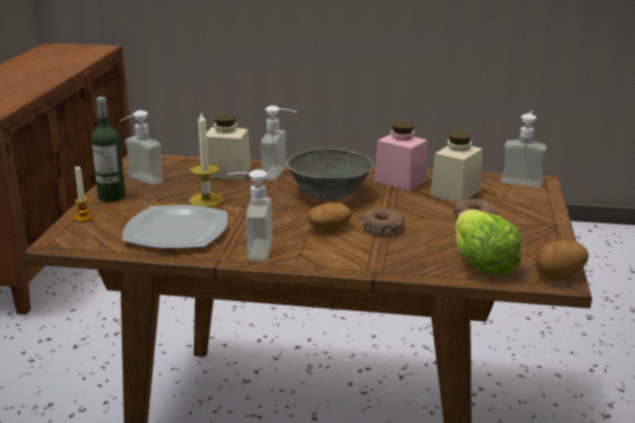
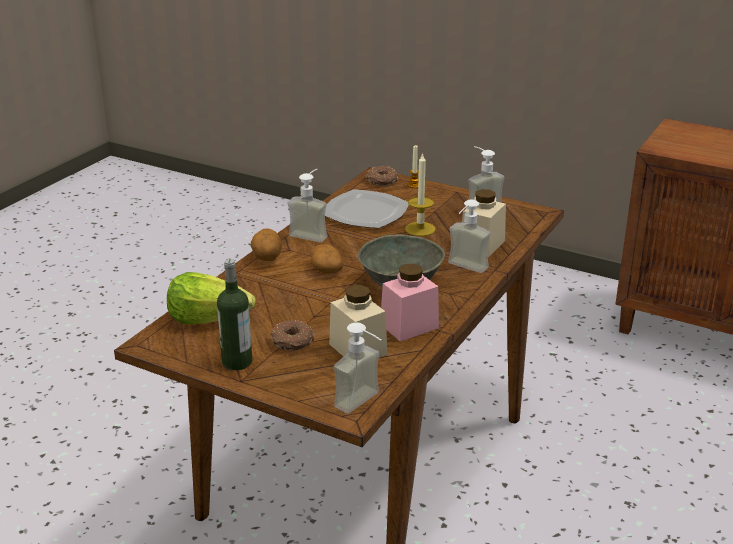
camera: 110 degrees right, 5 degrees up
(111, 196) = (451, 196): bottle -> bottle (237, 362)
(383, 228) = (307, 291): donut -> donut (382, 181)
(559, 276) = (154, 346): potato -> potato (266, 258)

